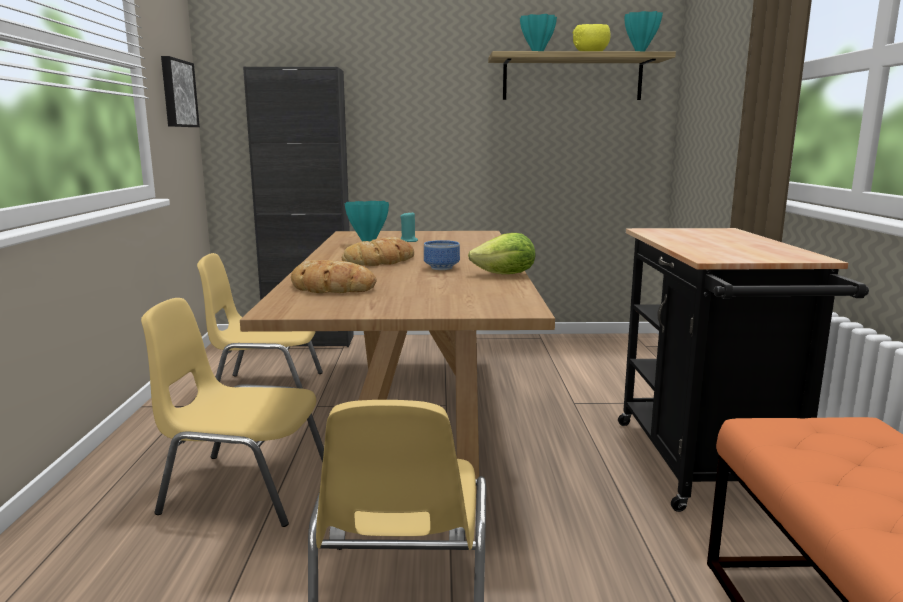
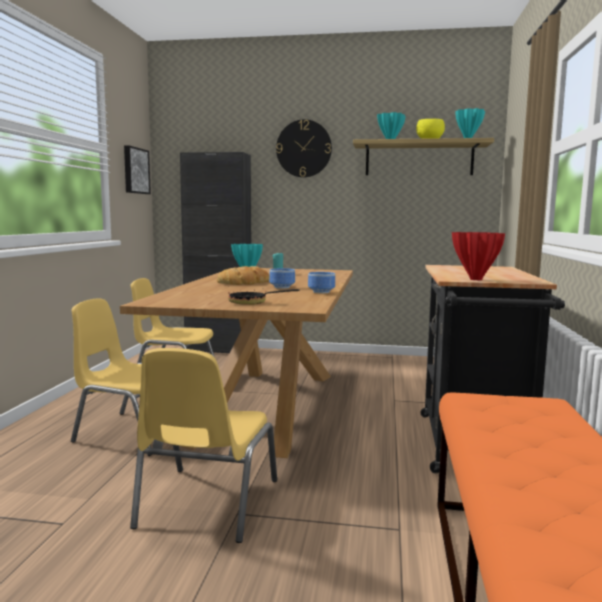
camera: 10 degrees right, 5 degrees down
(330, 288) = (194, 294): bread -> none
(418, 62) = (304, 148): none -> wall clock
(434, 302) = (253, 303): none -> frying pan
(505, 275) = (322, 292): lettuce -> bowl
(737, 257) = (475, 279): none -> red vase

